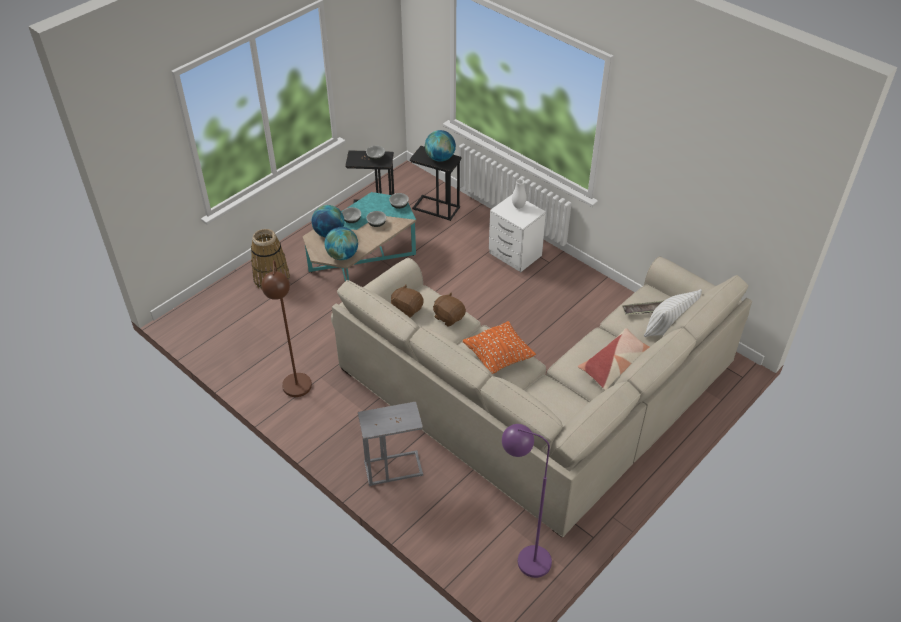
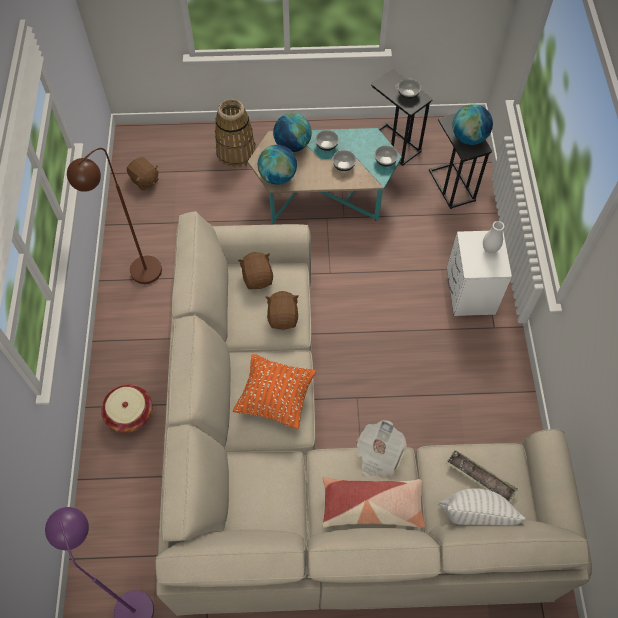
camera: 45 degrees right, 15 degrees up
(225, 337) = (144, 180): none -> brown plush toy
(393, 469) = (129, 414): grey side table -> basket
(587, 340) = (378, 454): none -> newspaper

